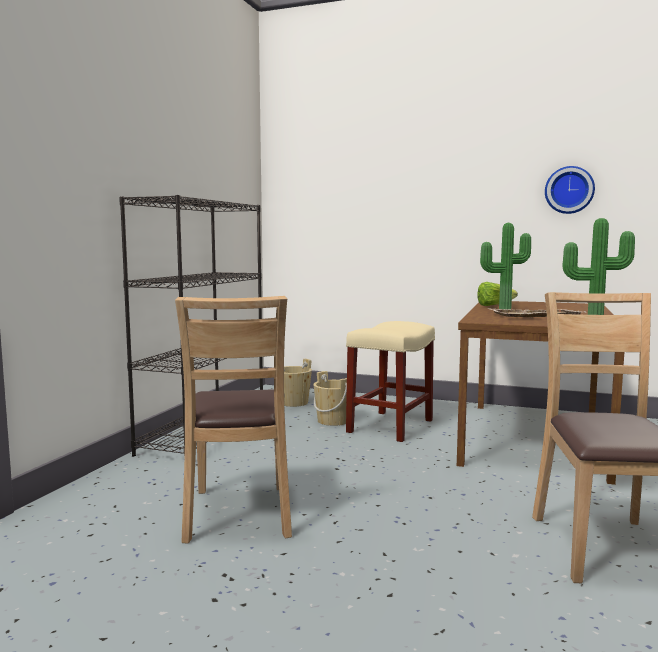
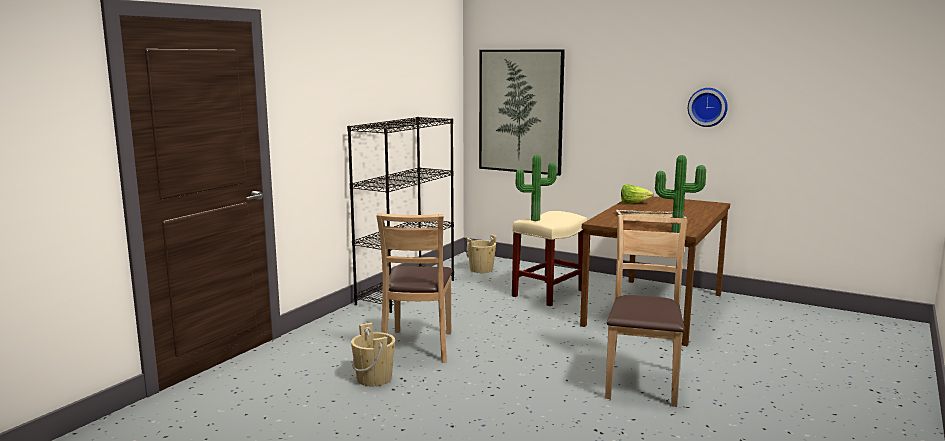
camera: 10 degrees right, 5 degrees up
(333, 421) = (506, 286): beige bucket -> beige bucket (374, 378)
(334, 209) = (520, 111): none -> picture
(503, 309) = (635, 208): potted plant -> potted plant (535, 219)

